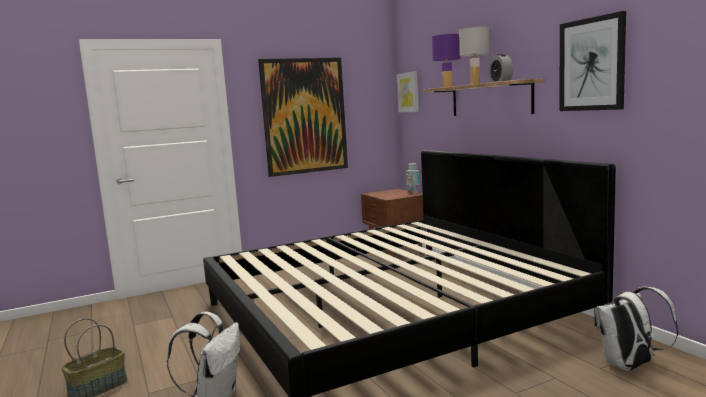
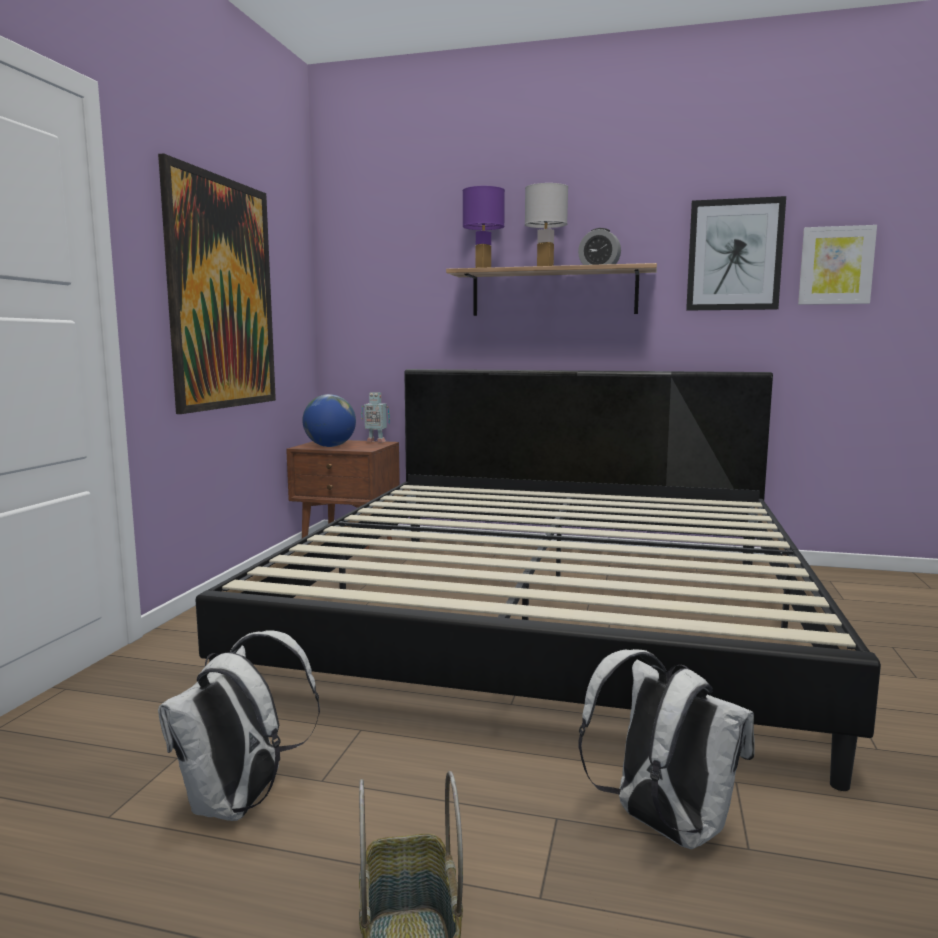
camera: 50 degrees left, 0 degrees up
(381, 194) = (330, 446): none -> globe
(408, 92) = (355, 276): picture -> picture (836, 265)
(630, 366) = (851, 590): white backpack -> white backpack (240, 803)

